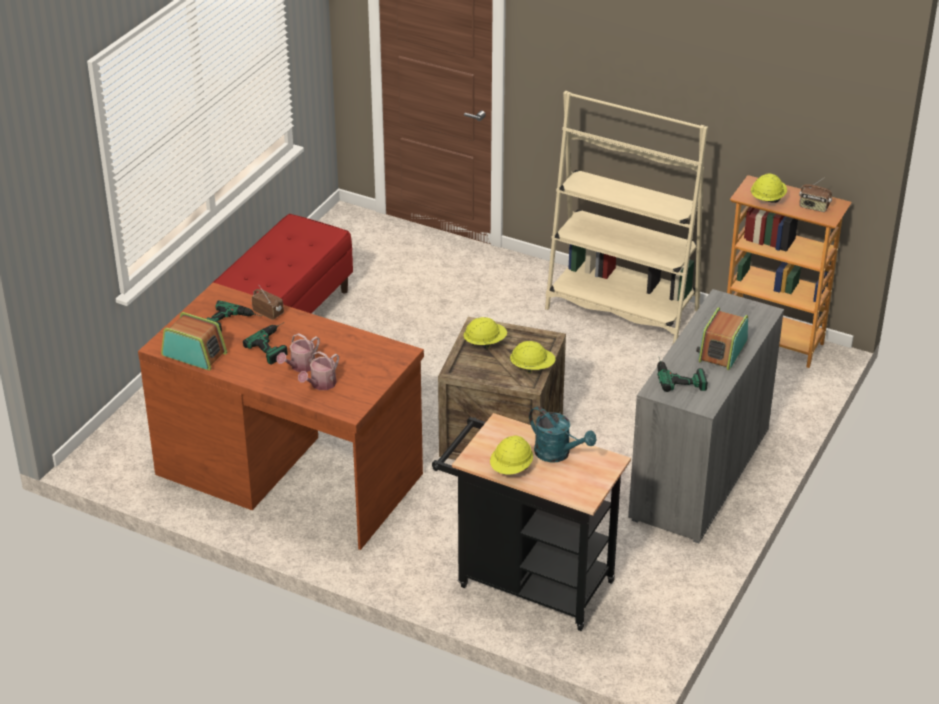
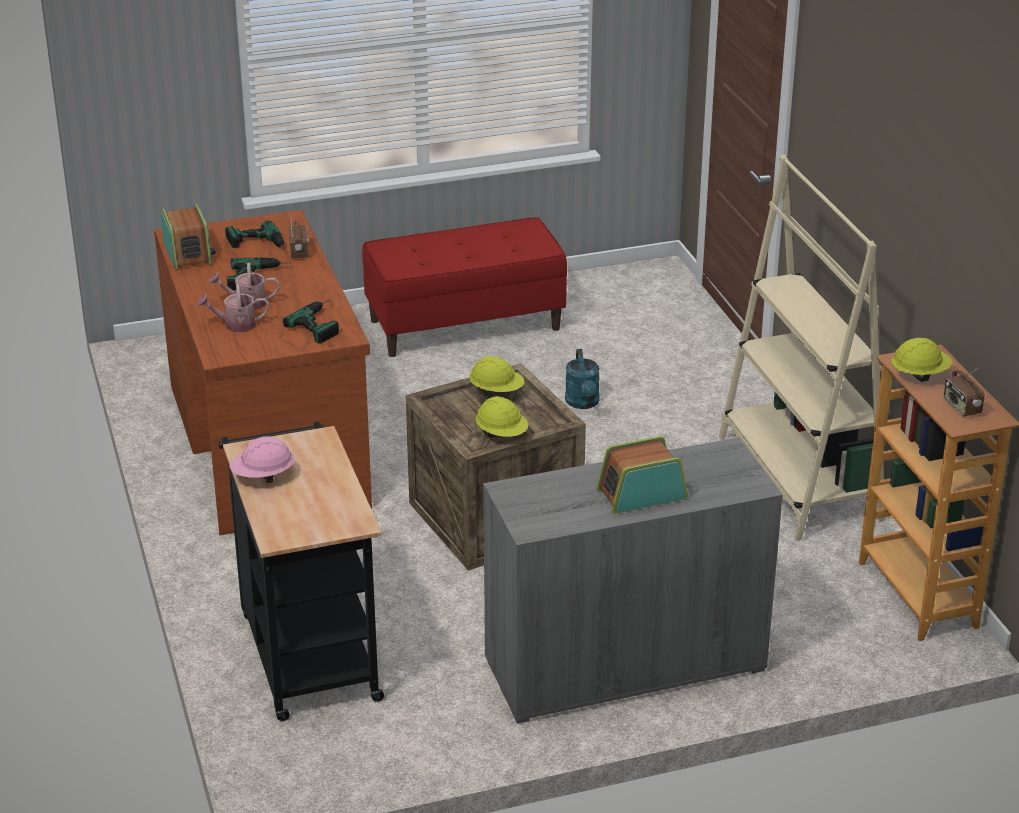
camera: 45 degrees right, 5 degrees down
(511, 468) = (263, 476): yellow hard hat -> pink hard hat
(558, 454) = (323, 489): turquoise watering can -> turquoise watering can (583, 403)
(679, 375) = (555, 490): power drill -> power drill (322, 323)

